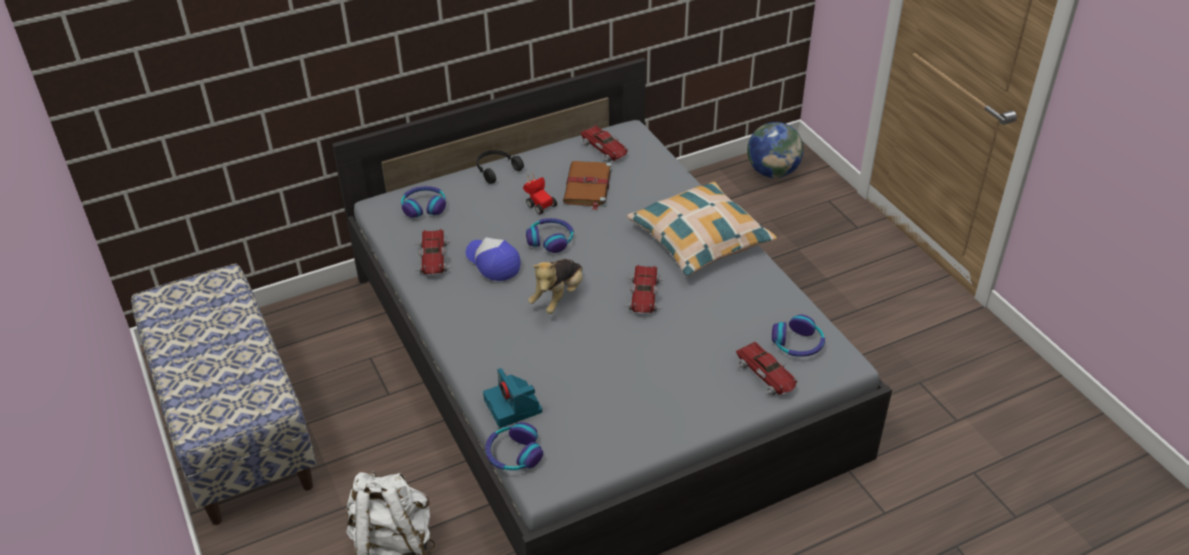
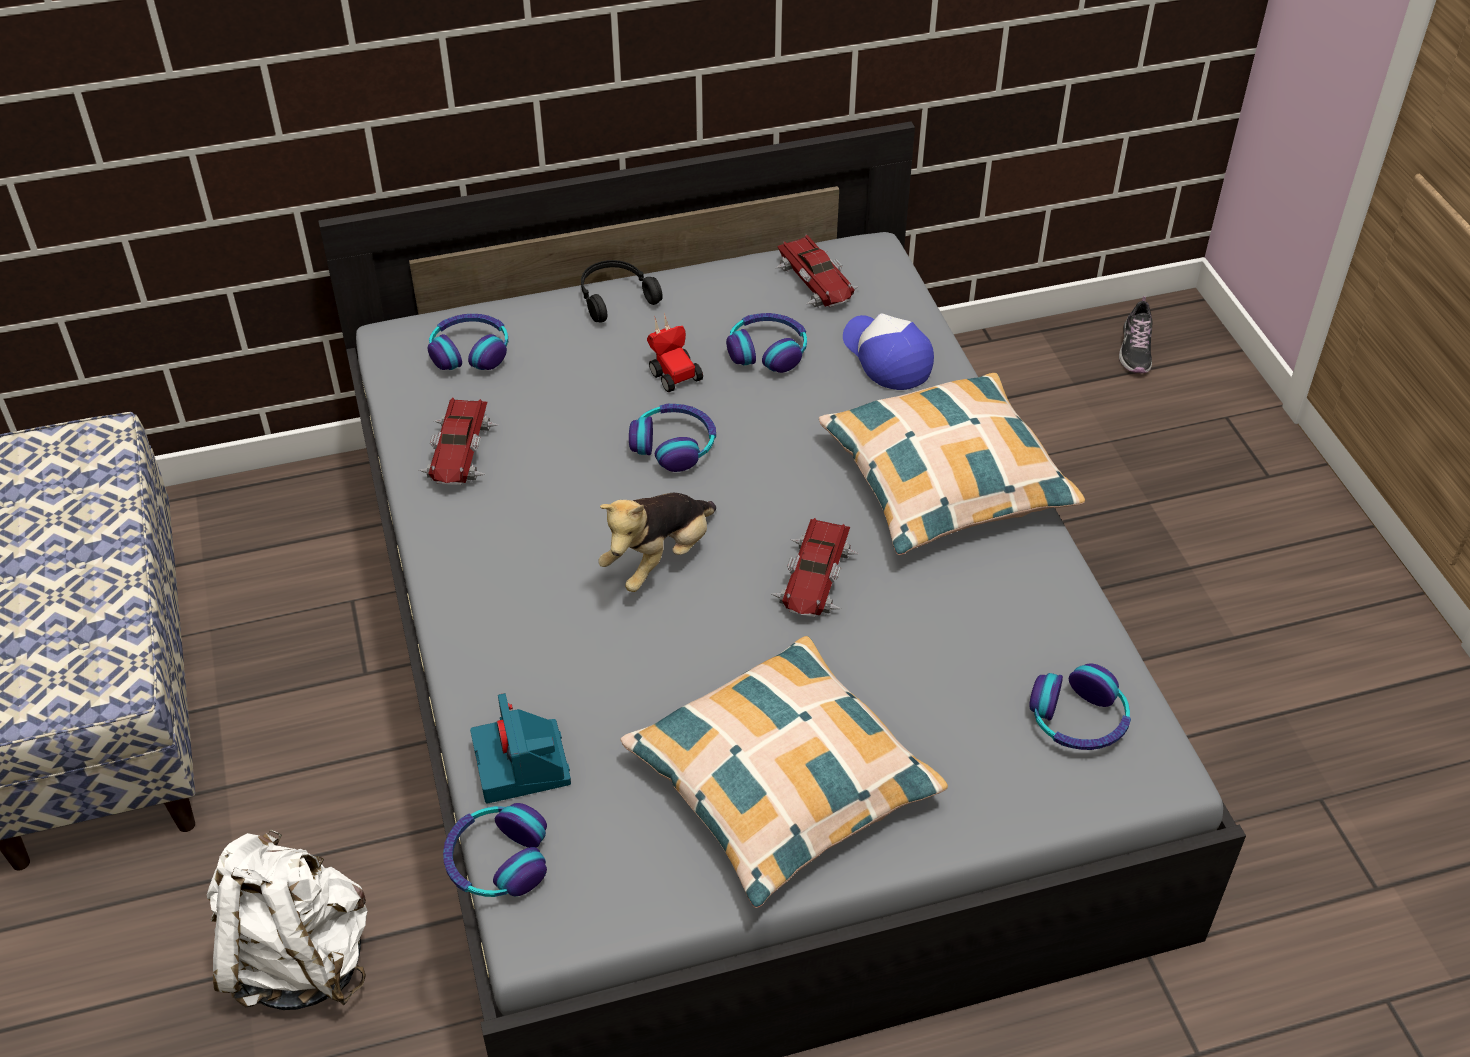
camera: 10 degrees right, 5 degrees up
(492, 262) = (560, 475): cap -> cap (886, 357)
(587, 187) = (767, 351): brown book -> headphones
(653, 395) = (782, 782): none -> pillow
(767, 374) = (1005, 774): toy car -> none
(772, 172) = (1135, 349): globe -> shoe

